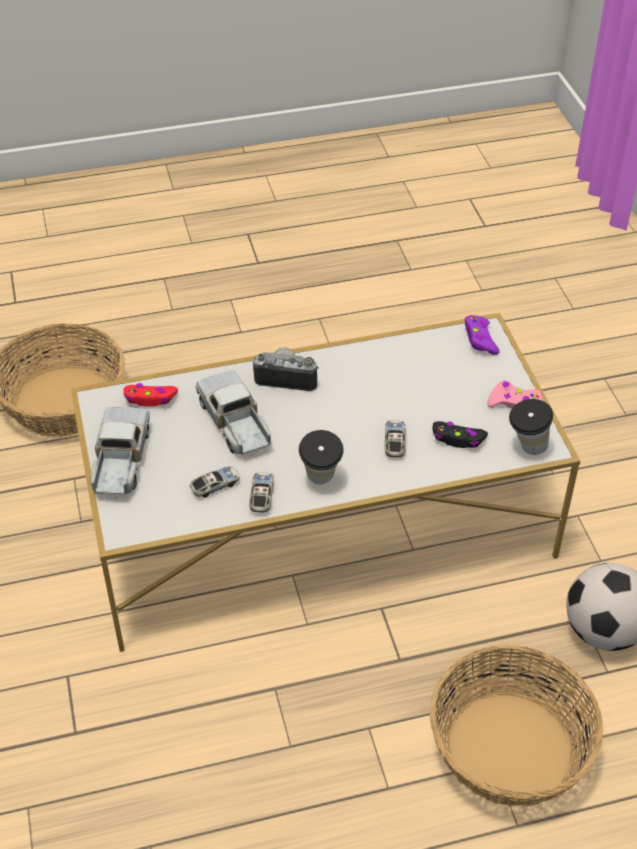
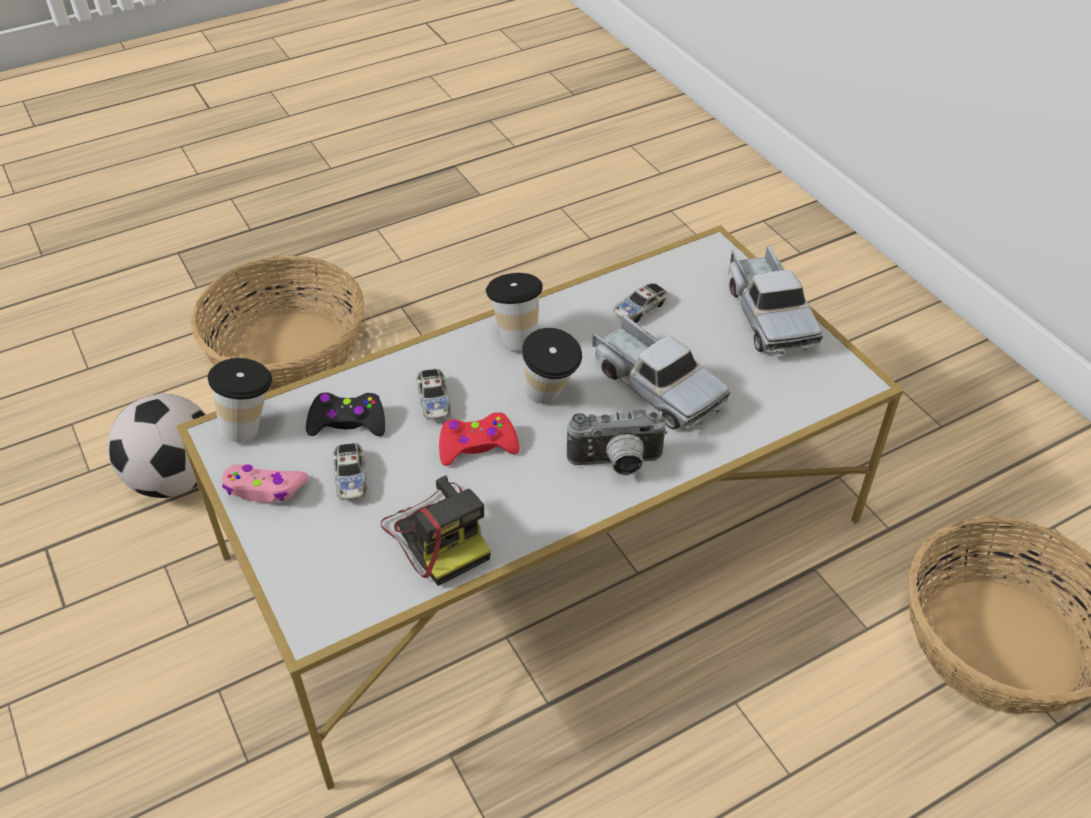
camera: 165 degrees right, 0 degrees up
(150, 399) = (787, 395): red game controller -> red game controller (477, 446)
(261, 496) = (580, 307): toy car -> toy car (351, 478)
(312, 428) = (550, 399): none -> cup
(409, 359) = (438, 534): none -> camera
(480, 339) = (324, 600): purple game controller -> none

